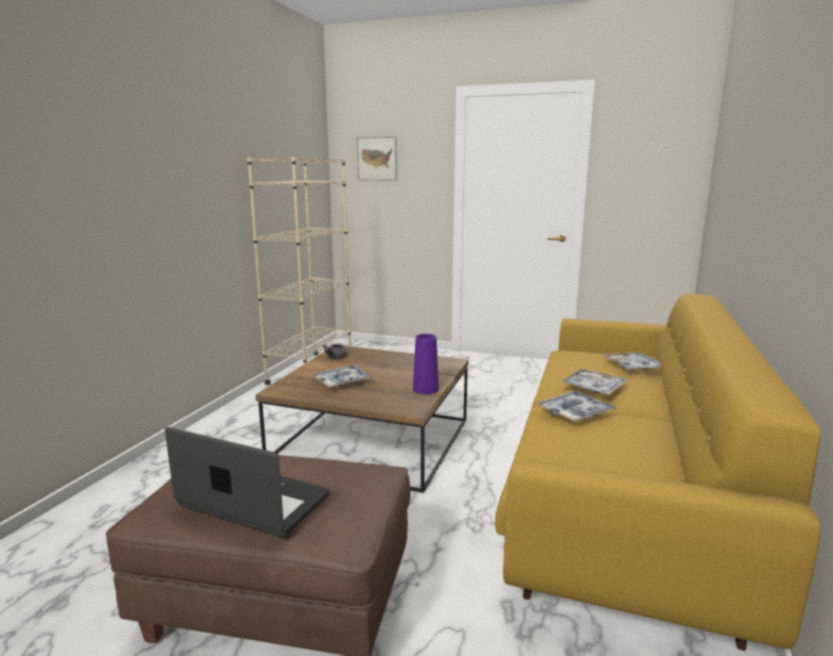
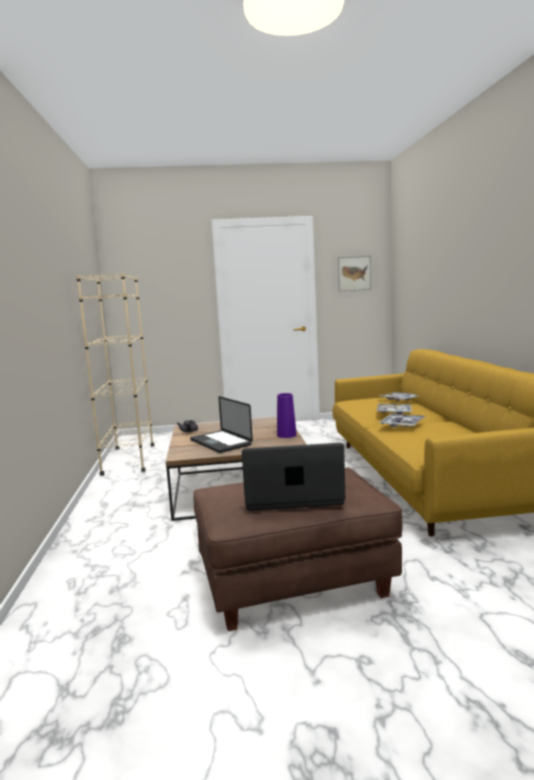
camera: 25 degrees left, 5 degrees down
(342, 382) = (220, 442): tray -> laptop
(377, 158) = (148, 277): picture -> picture (354, 273)

